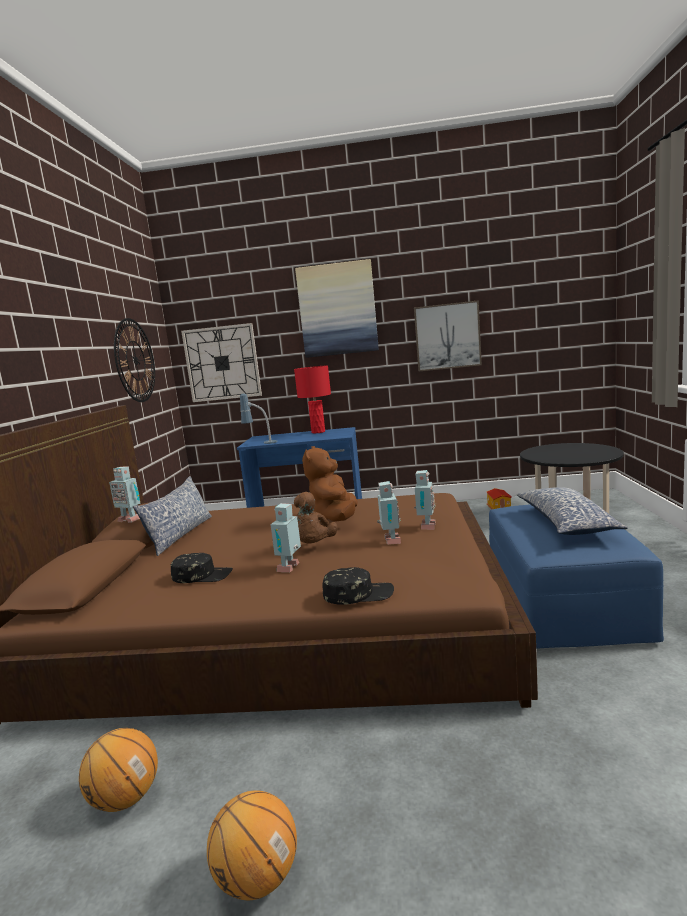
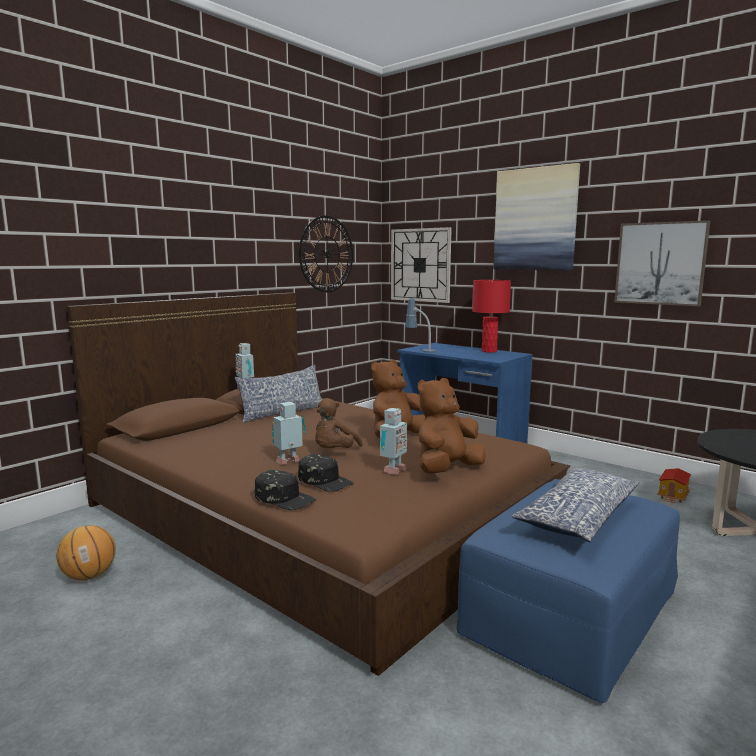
camera: 35 degrees right, 0 degrees up
(202, 575) = (236, 445): black cap -> black cap (325, 481)
(257, 878) = (74, 657): basketball -> none
(426, 527) = (447, 470): toy robot -> brown plush toy

